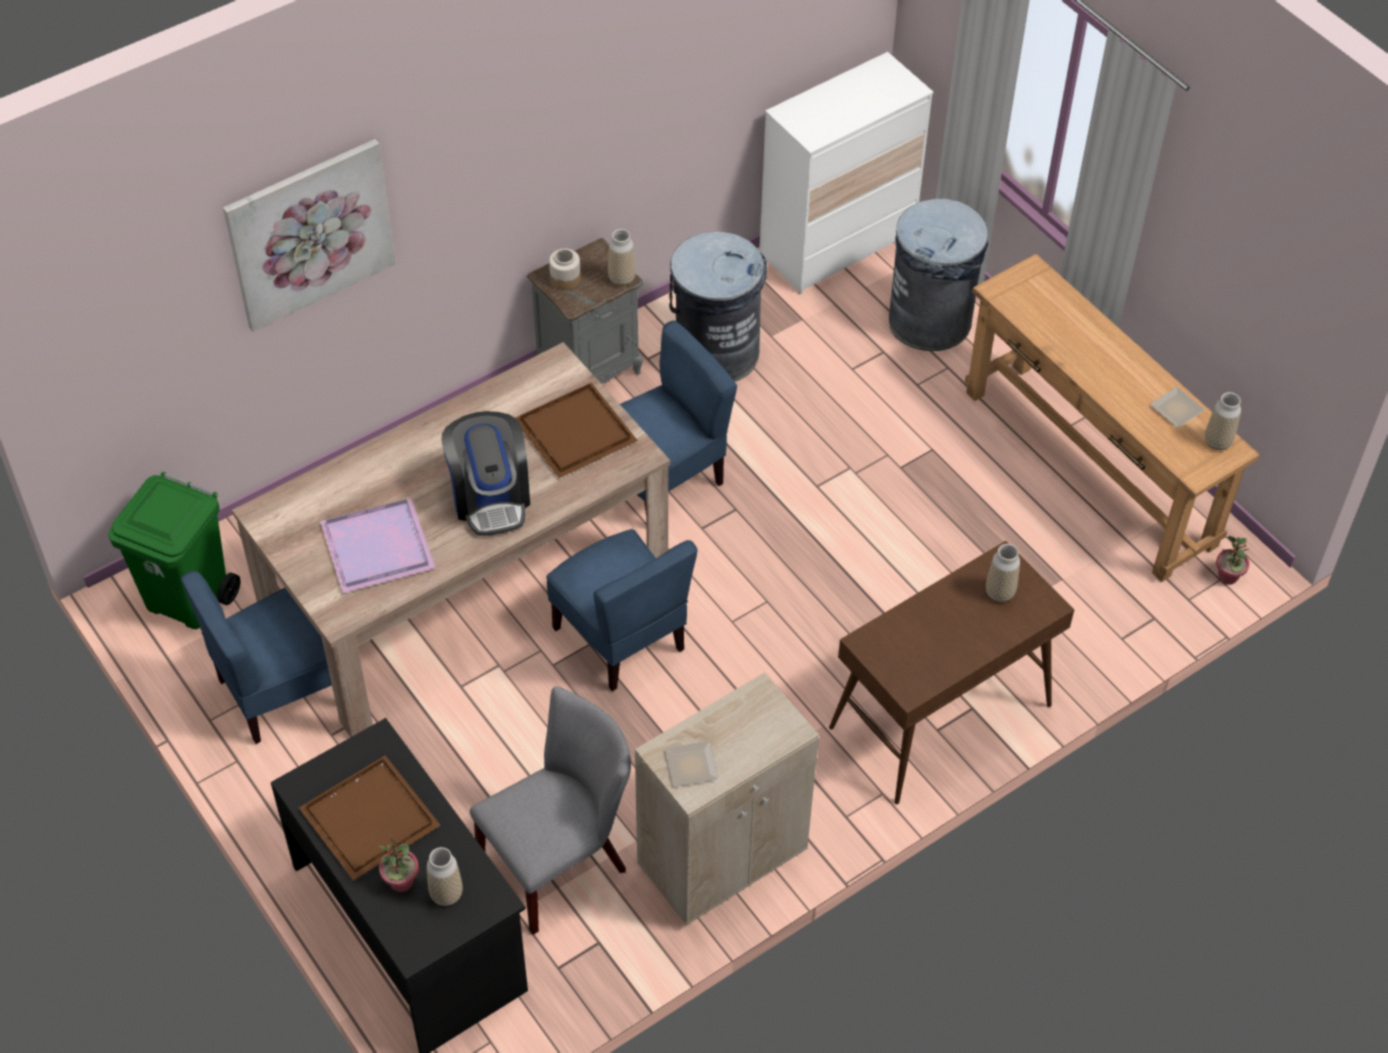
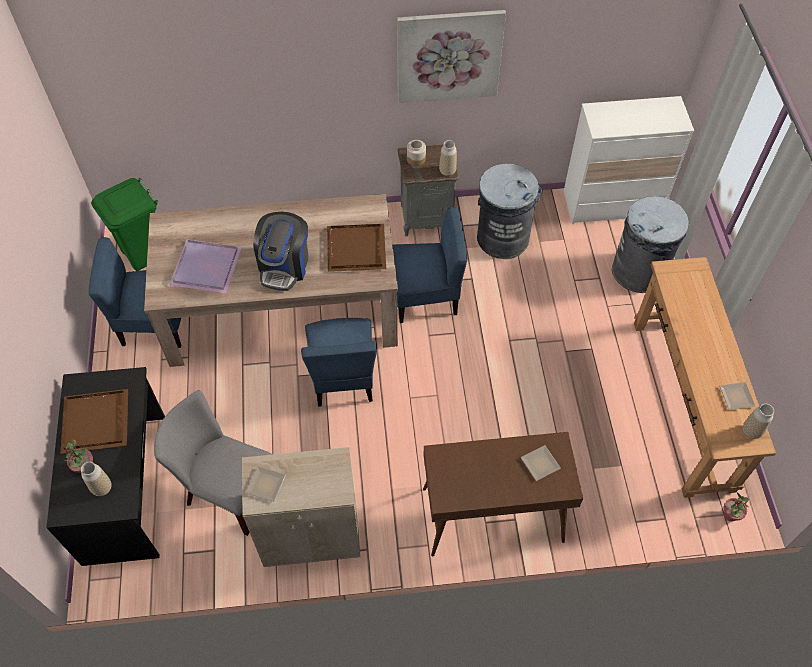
camera: 30 degrees right, 5 degrees up
(310, 234) = (246, 70): picture -> picture (449, 56)
(560, 860) = (226, 491): grey chair -> grey chair turned 150 degrees counterclockwise
(999, 593) = (541, 464): vase -> plate

